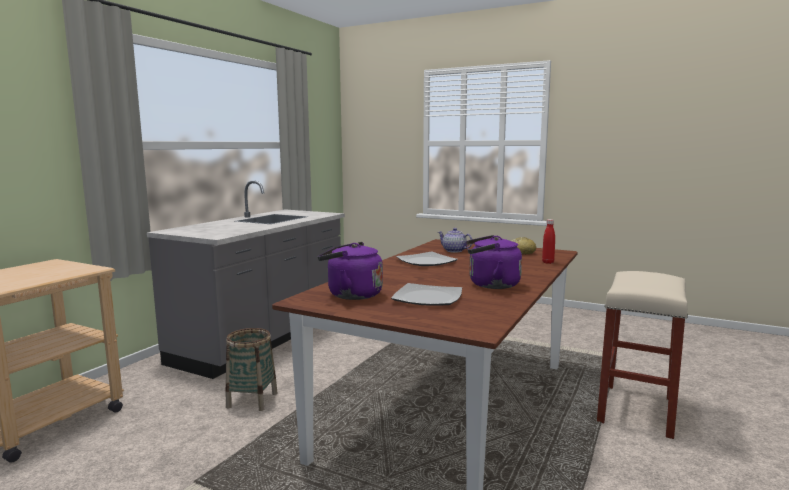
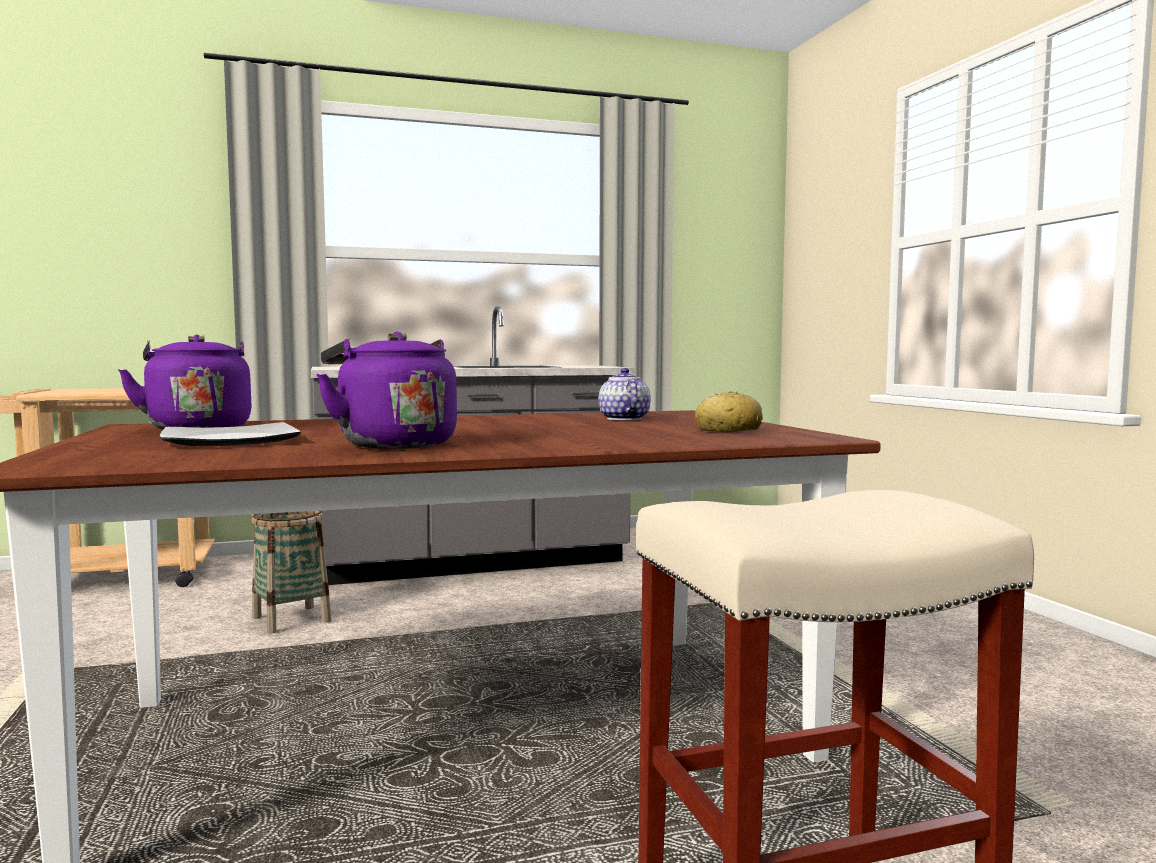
camera: 45 degrees right, 5 degrees down
(427, 262) = (497, 421): plate -> none
(548, 262) = (686, 442): red bottle -> none

